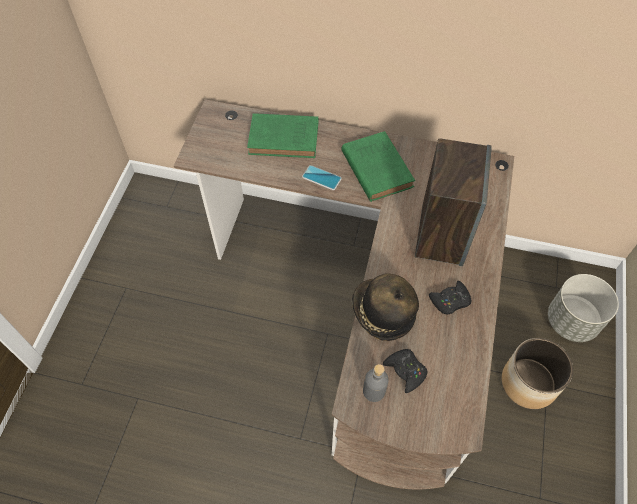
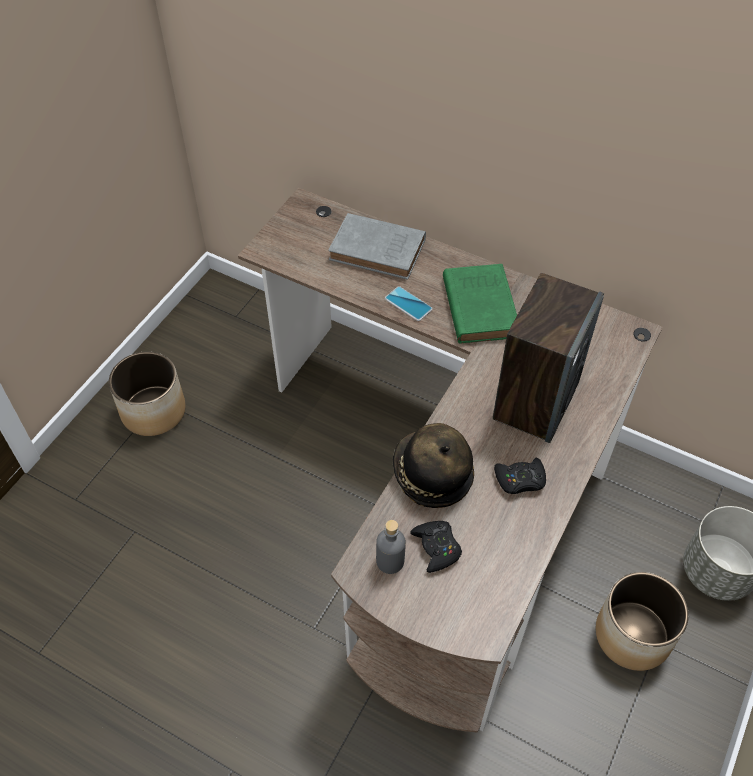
camera: 15 degrees right, 5 degrees down
(124, 297) = (154, 411): none -> planter
(286, 139) = (380, 251): green book -> grey book

